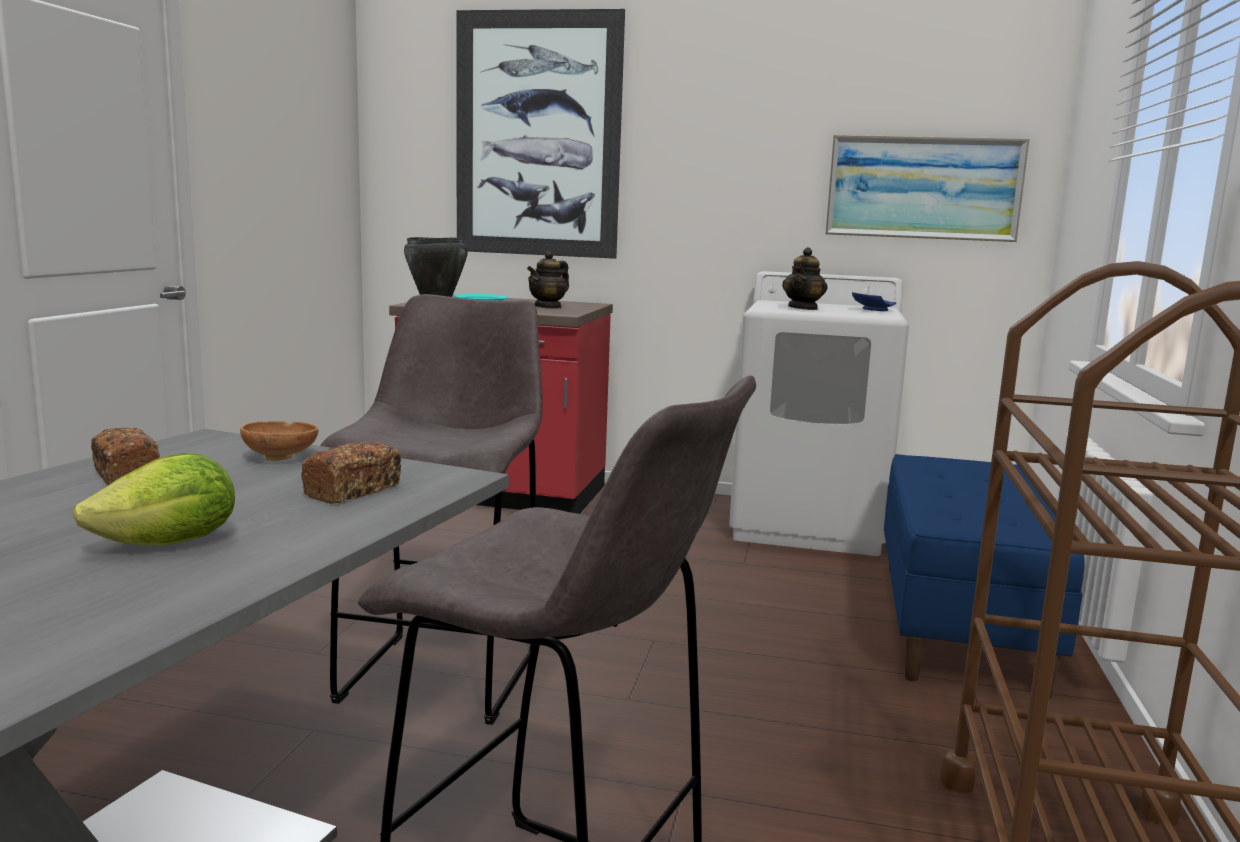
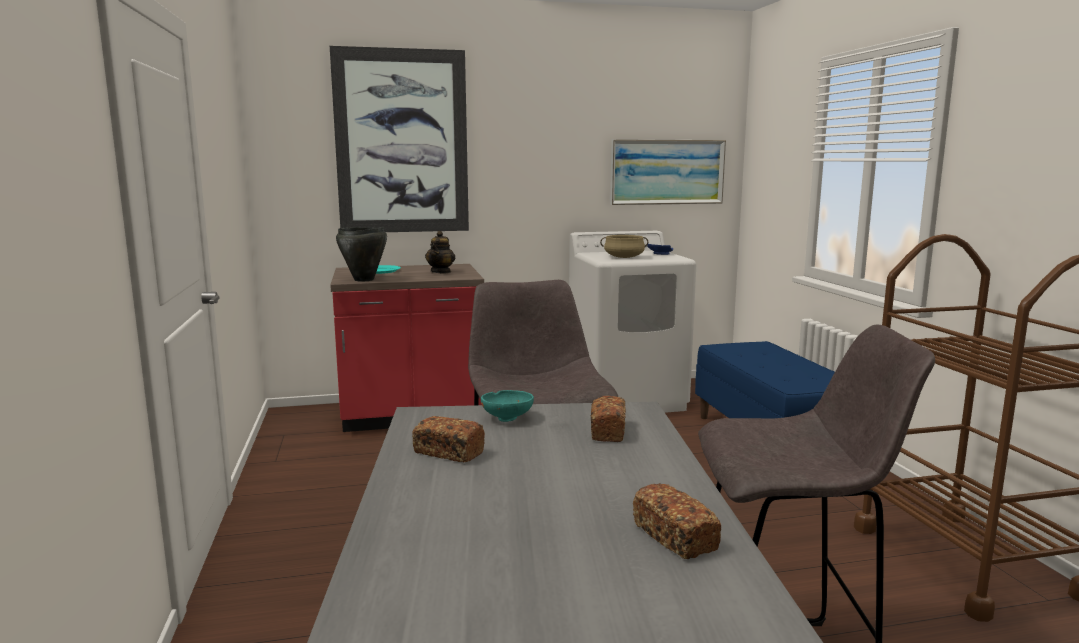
camera: 25 degrees left, 0 degrees up
(97, 611) = (675, 537): none -> bread
(170, 544) = (602, 489): lettuce -> none
(282, 457) = (508, 418): brown bowl -> turquoise bowl
(803, 308) = (624, 257): teapot -> beige cooking pot

